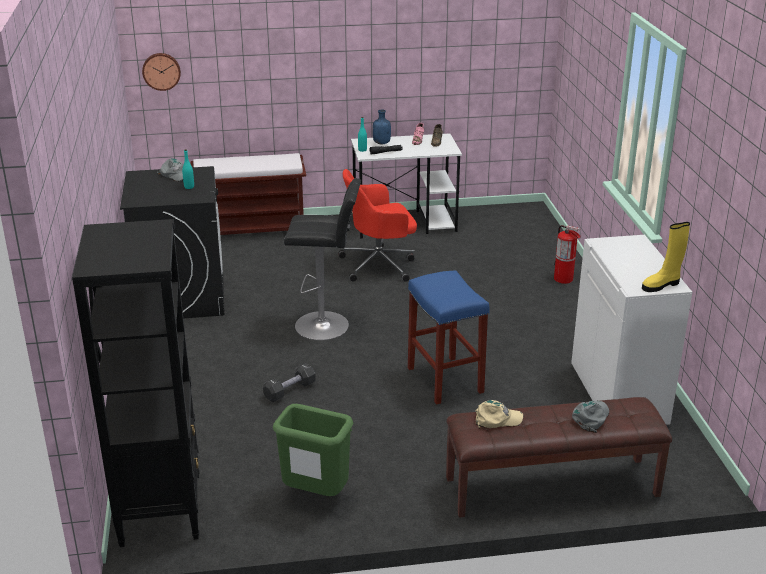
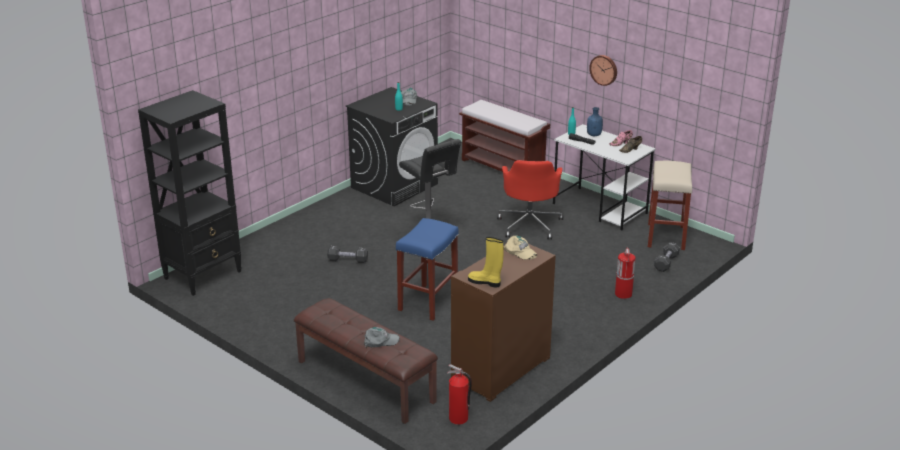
camera: 50 degrees right, 0 degrees up
(161, 71) = (471, 28): wall clock -> wall clock (604, 69)
(315, 495) = (264, 311): green trash can -> none
(379, 264) = (530, 224): red office chair -> red office chair turned 120 degrees counterclockwise
(497, 220) = (666, 237): none -> beige stool
(497, 419) = (339, 312): beige cap -> beige cap (520, 252)
(538, 239) = (666, 263): none -> black dumbbell
(619, 394) = (501, 370): white cabinet -> brown cabinet
(683, 458) = (458, 419): none -> fire extinguisher

